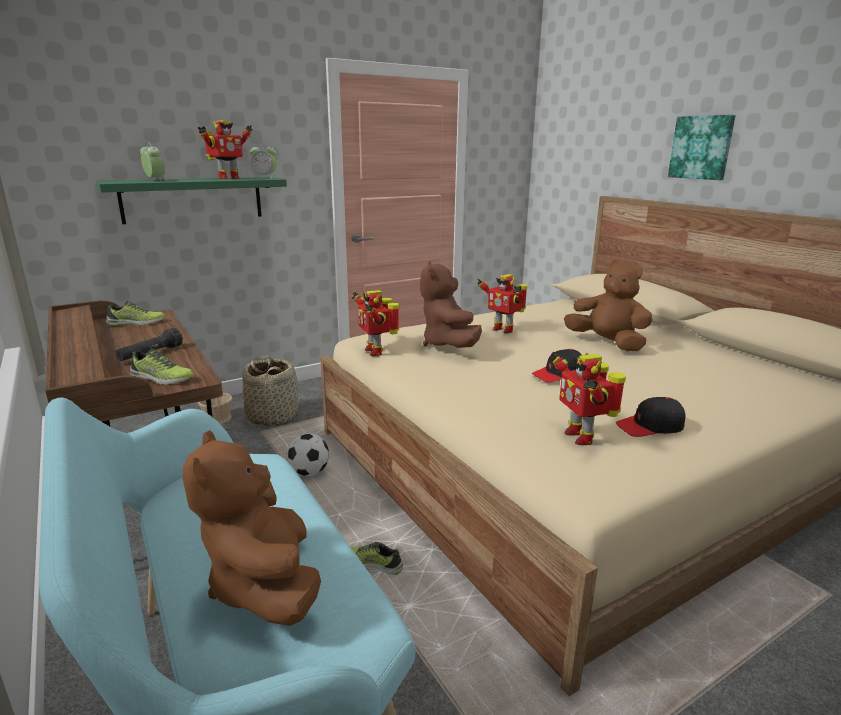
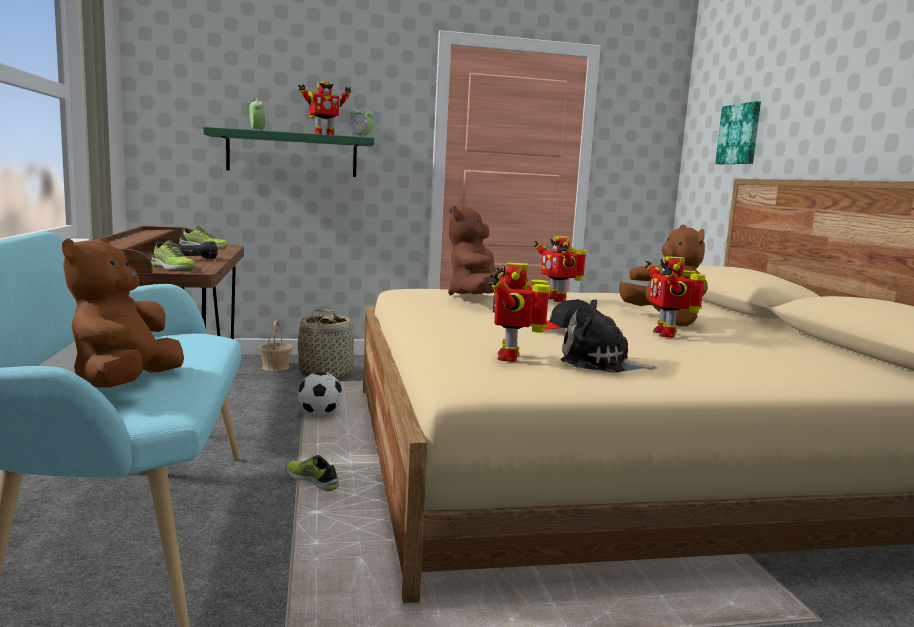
camera: 20 degrees right, 10 degrees down
(375, 351) = (401, 295): toy robot -> toy robot (666, 334)
(650, 427) = (600, 363): black cap -> plush toy
(701, 147) = (835, 113): picture -> picture (740, 134)

